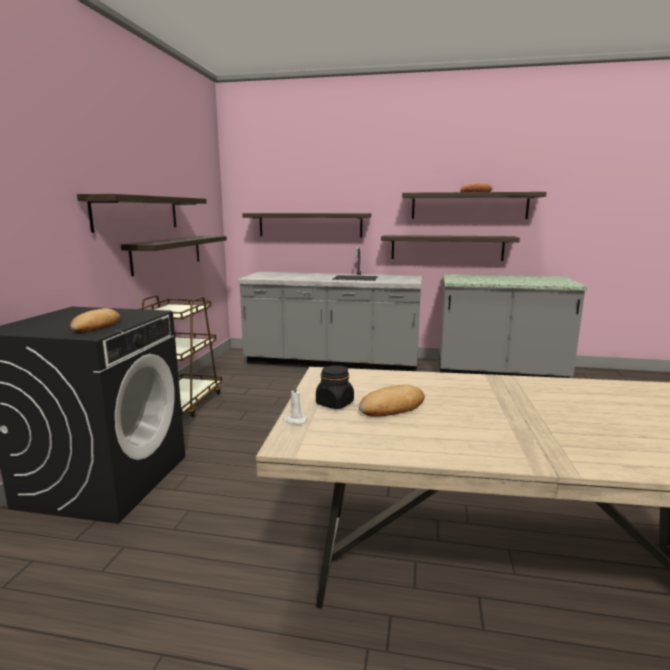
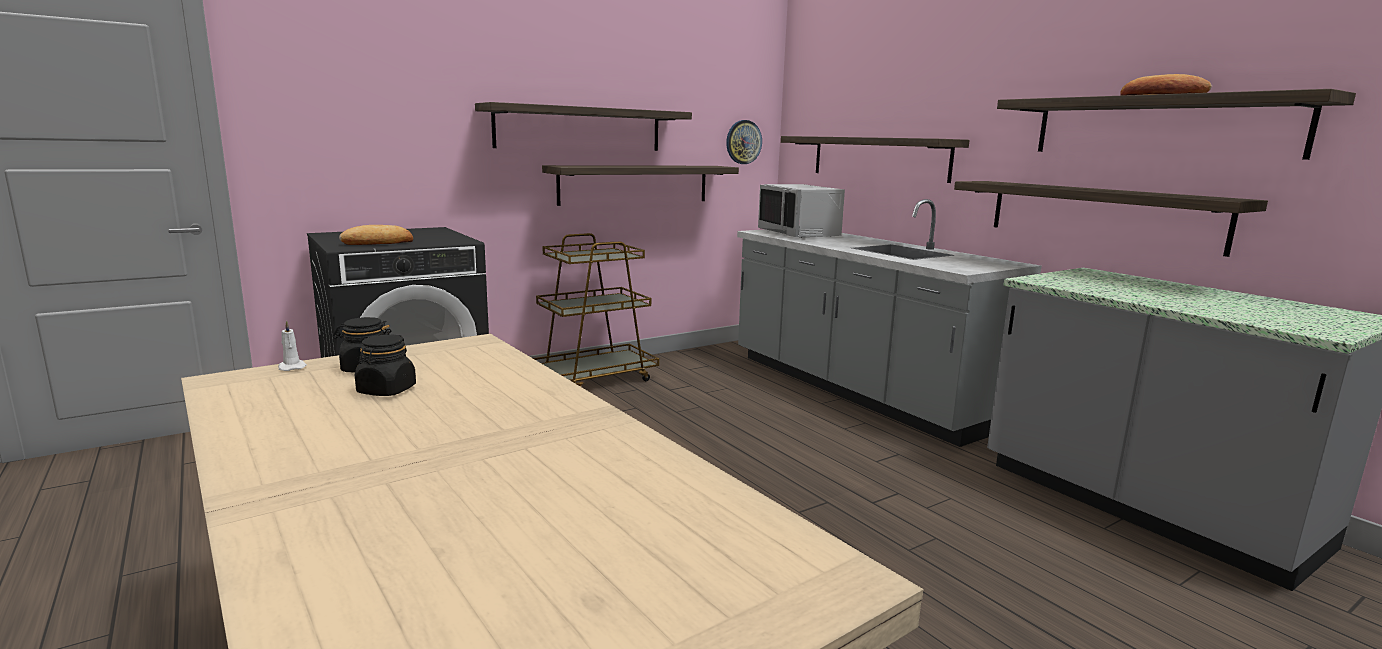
camera: 45 degrees right, 0 degrees up
(210, 218) = (743, 142): none -> wall clock
(275, 276) = (799, 234): none -> grey microwave
(392, 407) = (386, 390): bread -> black jar

